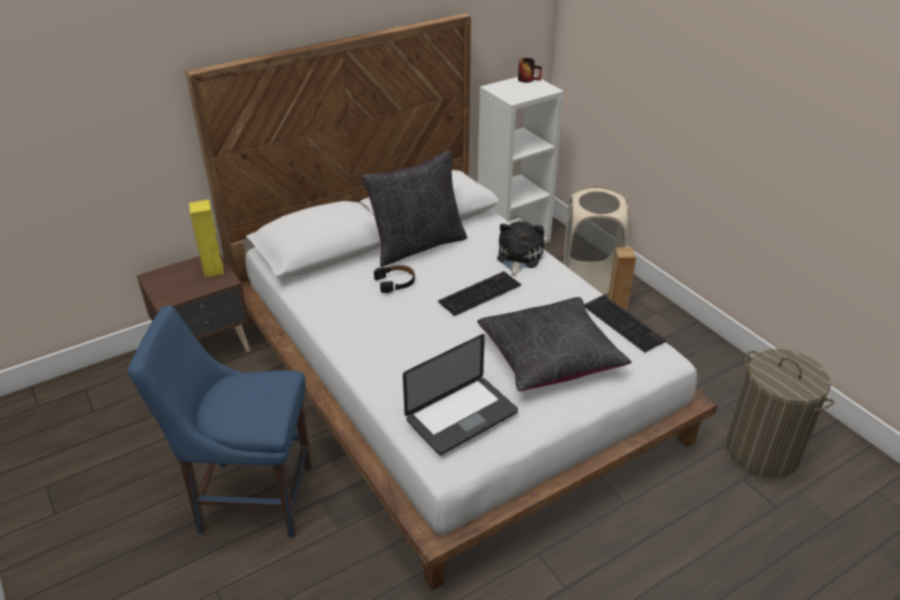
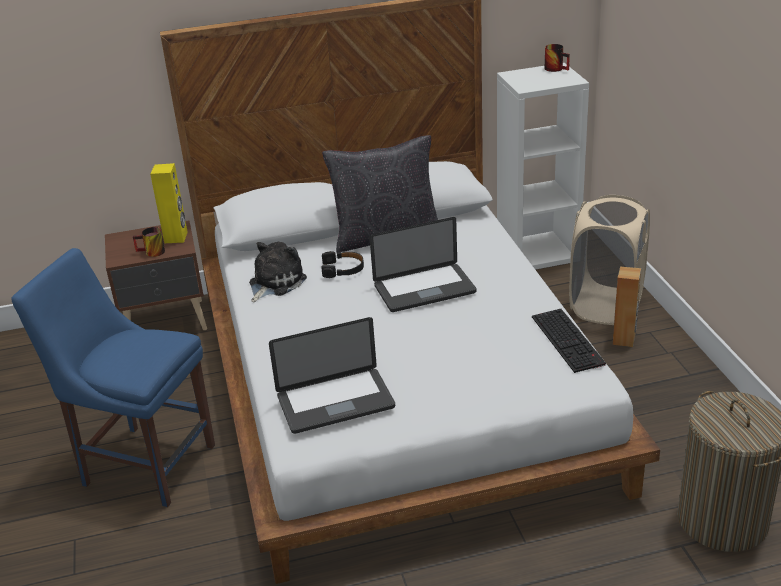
camera: 20 degrees right, 5 degrees down
(196, 289) = (151, 253): none -> mug
(480, 292) = (424, 289): keyboard -> laptop
(518, 257) = (488, 260): plush toy -> plush toy (274, 283)
(550, 357) = (464, 362): black pillow -> none

